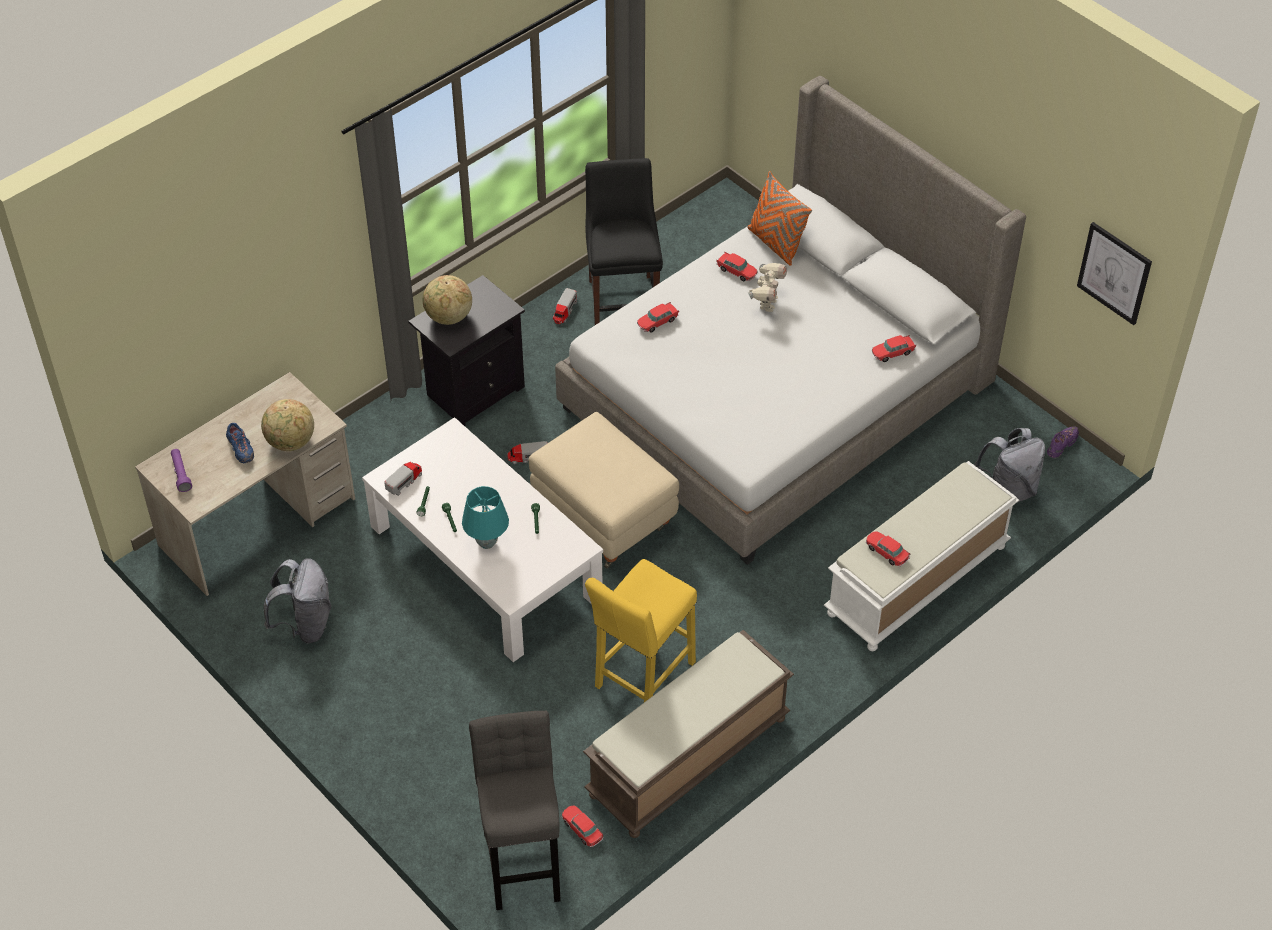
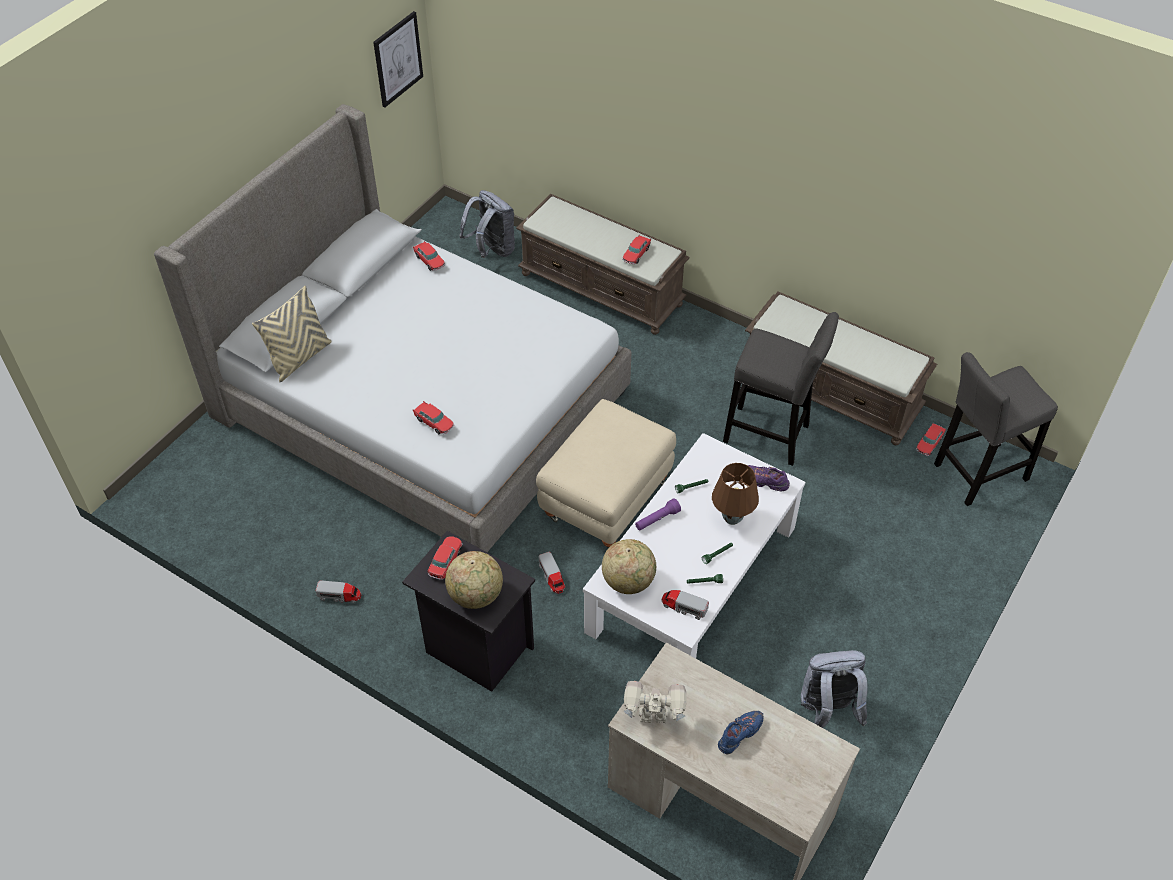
camera: 105 degrees left, 0 degrees up
(181, 474) = (798, 785): purple flashlight -> purple flashlight (657, 520)
(291, 442) = (711, 687): globe -> globe (628, 581)
(487, 543) = (732, 518): turquoise table lamp -> brown table lamp
(623, 297) = (310, 549): black chair -> none
(642, 679) = (770, 436): yellow stool -> grey stool
(737, 271) = (346, 379): toy car -> toy car (445, 561)
(766, 303) = (387, 350): toy robot -> toy robot (653, 718)
(775, 243) = (300, 358): orange pillow -> beige pillow
(917, 581) = (602, 289): white bench -> brown bench
(1061, 445) = (433, 226): purple shoe -> purple shoe (765, 482)

